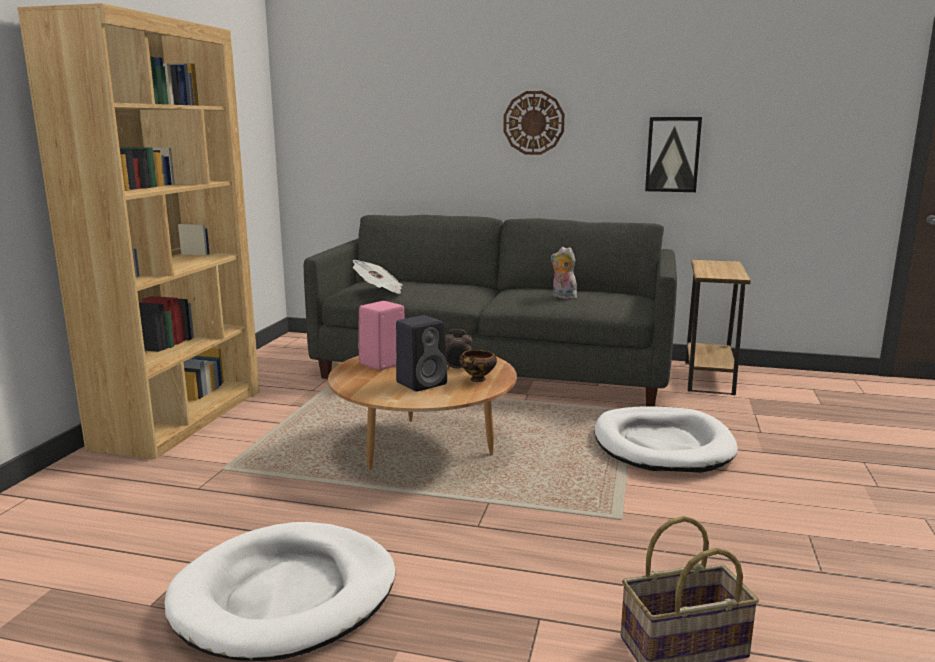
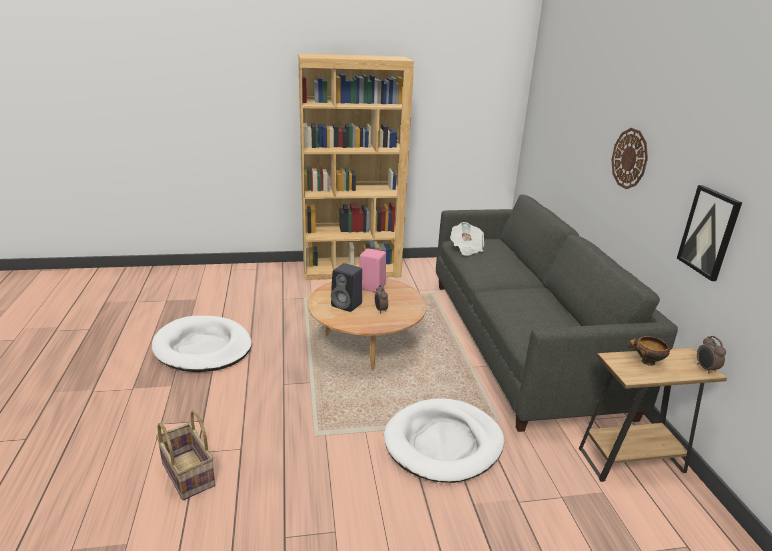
camera: 65 degrees right, 10 degrees up
(477, 380) = (365, 320): bowl -> bowl (646, 362)
(562, 297) = (529, 311): plush toy -> none
(727, 262) = (705, 369): none -> alarm clock

